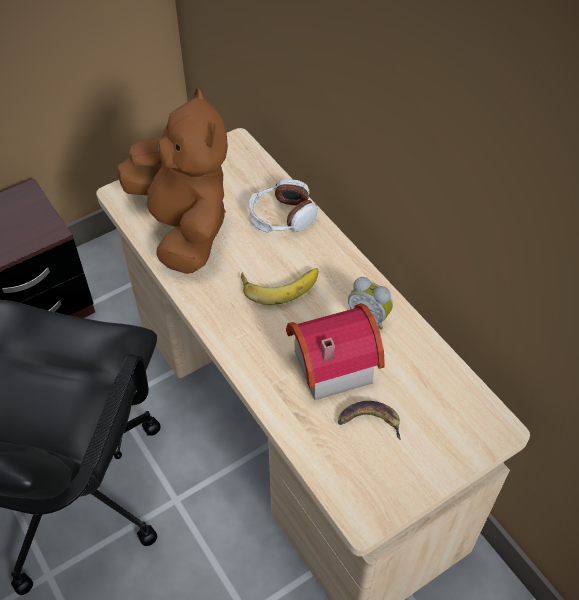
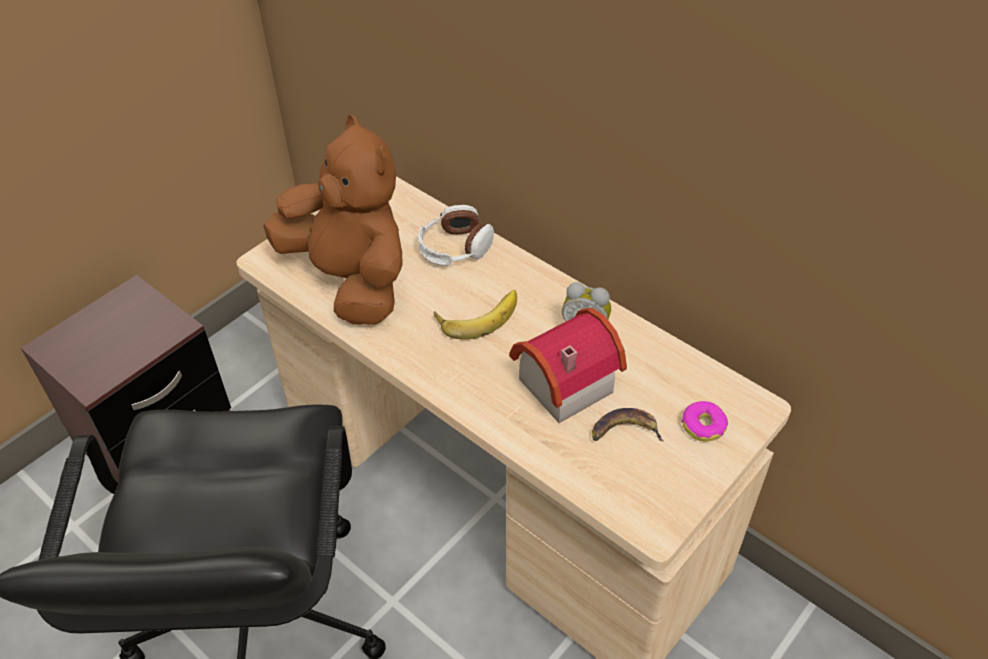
camera: 15 degrees left, 5 degrees down
(442, 434) = (703, 426): none -> donut

